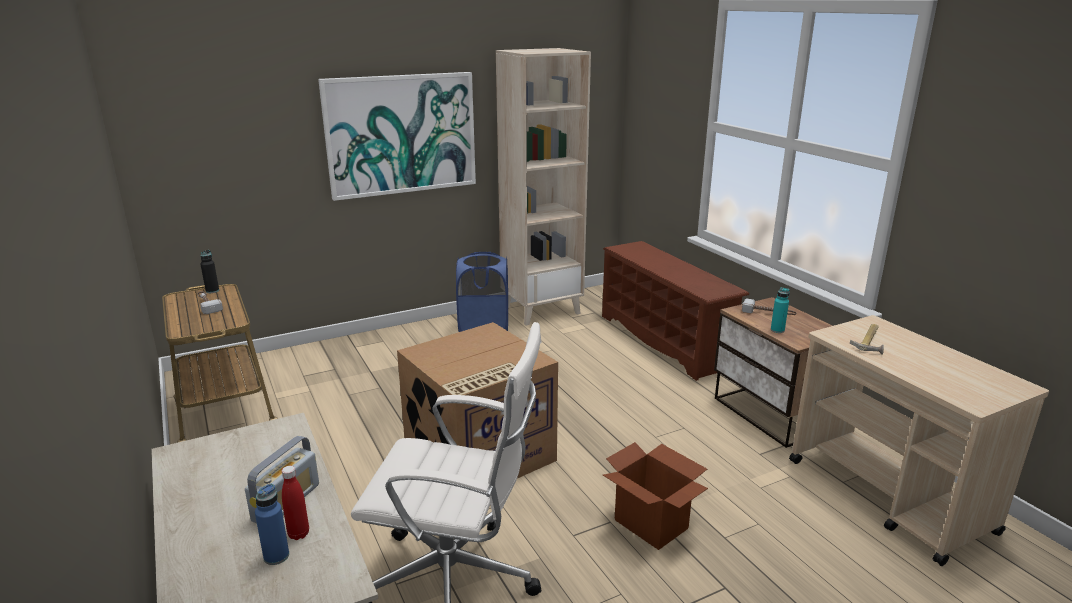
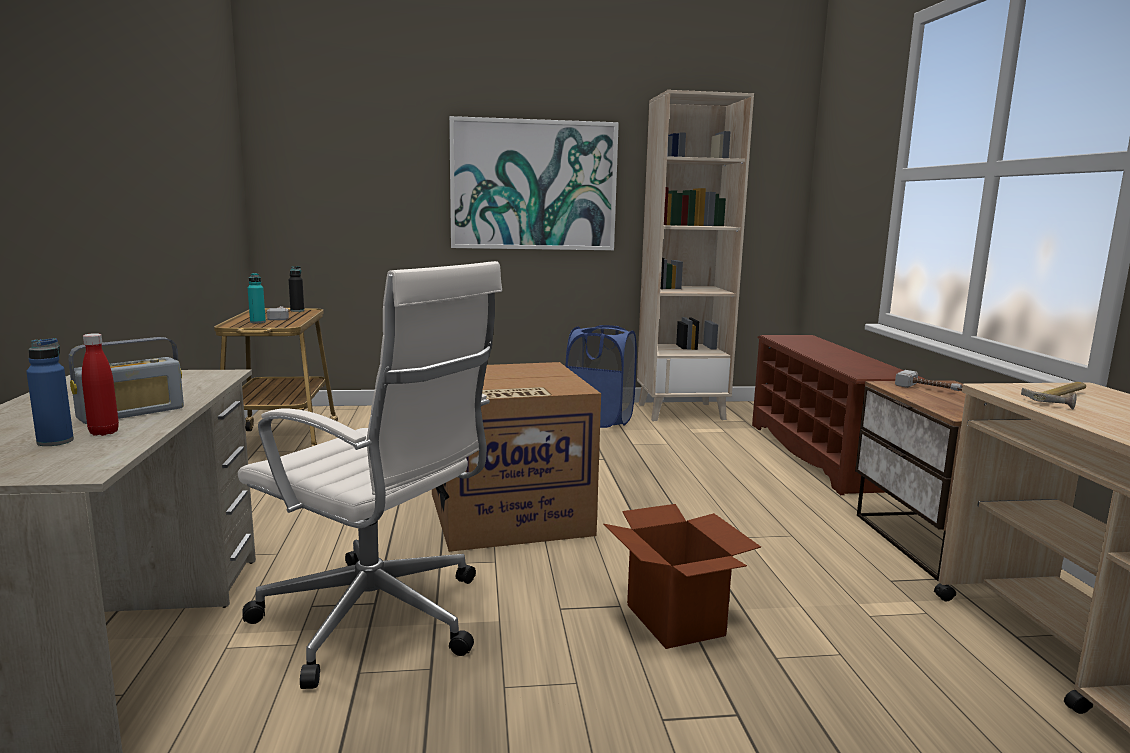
camera: 20 degrees right, 10 degrees down
(777, 330) = (936, 403): turquoise bottle -> turquoise bottle (257, 322)

